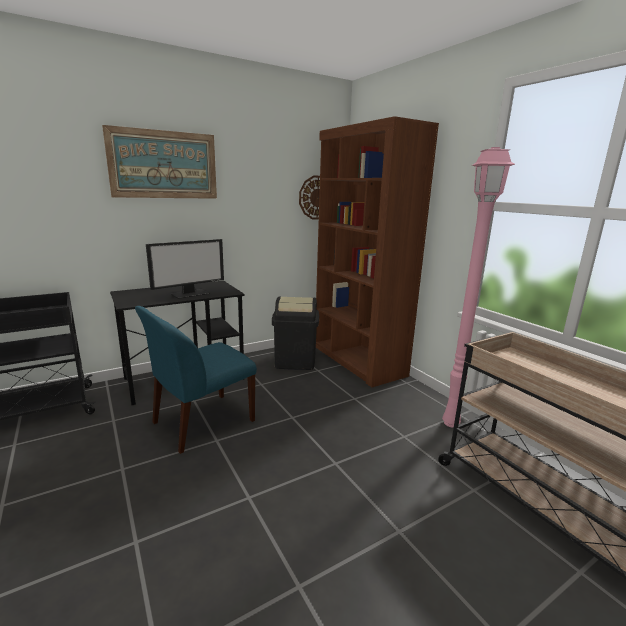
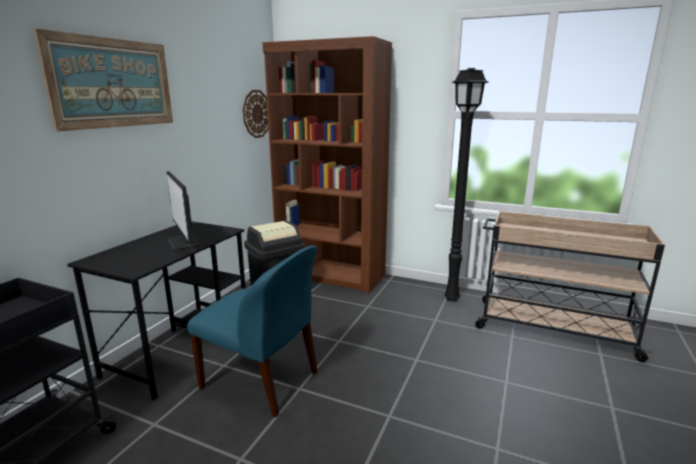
camera: 35 degrees left, 0 degrees up
(190, 293) = (184, 242): monitor -> monitor turned 135 degrees clockwise
(201, 422) = (262, 381): blue chair -> blue chair turned 75 degrees counterclockwise
(451, 423) = (451, 298): pink floor lamp -> black floor lamp

